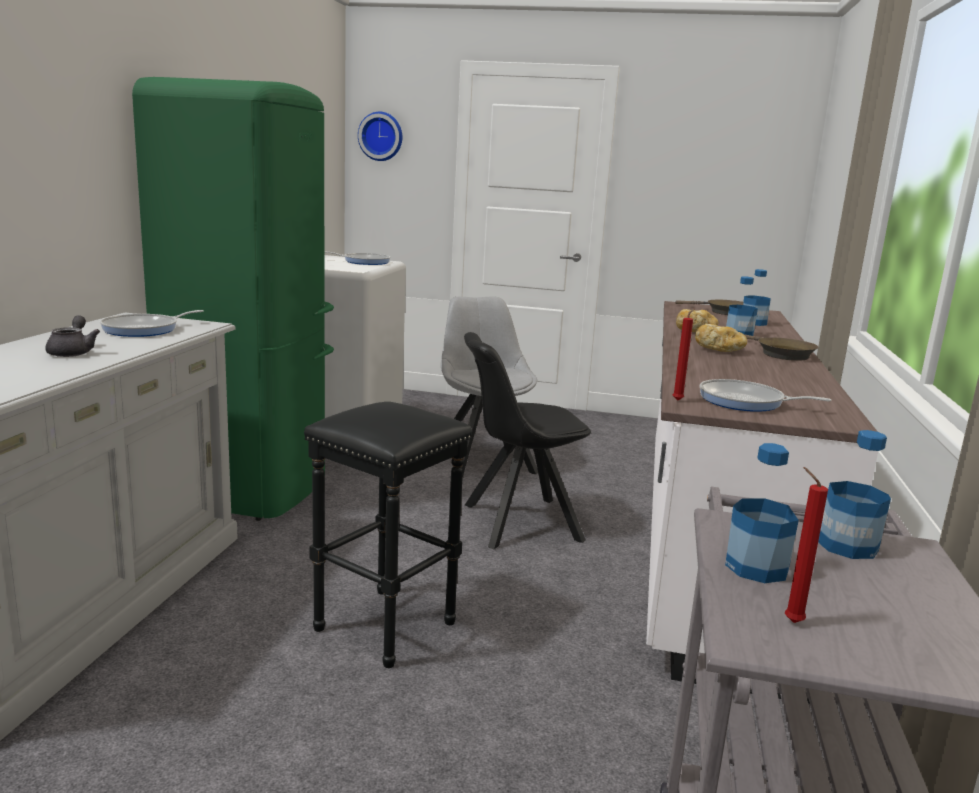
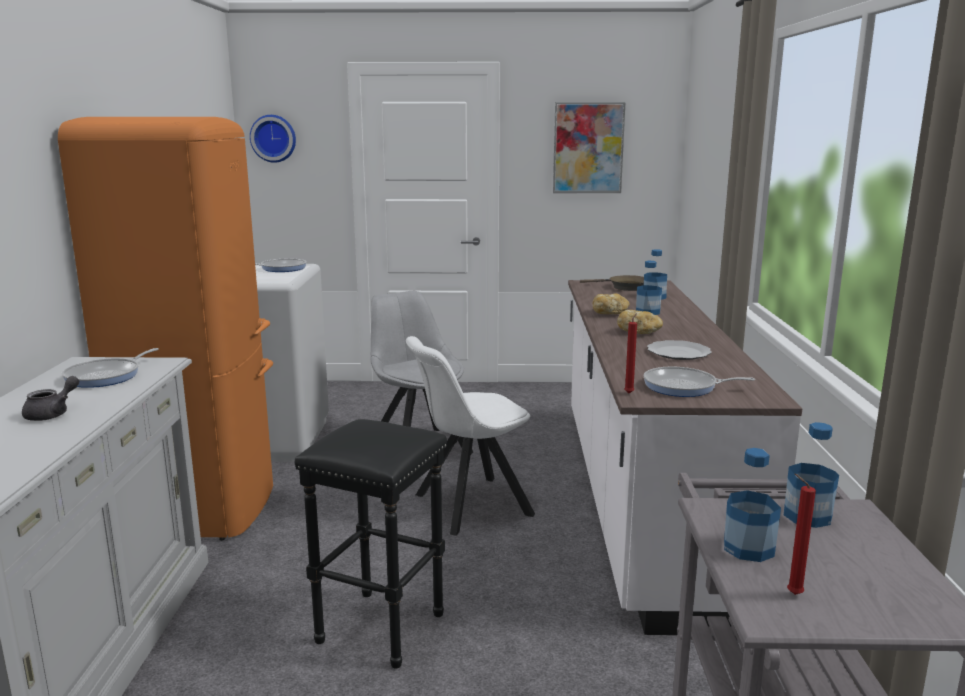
camera: 10 degrees left, 0 degrees up
(73, 352) = (53, 414): grey teapot -> grey teapot turned 45 degrees clockwise
(252, 490) = (205, 509): green fridge -> orange fridge
(518, 523) = (470, 505): black chair -> white chair
(708, 164) = (588, 148): none -> picture
(754, 372) = (678, 353): none -> plate
(781, 354) = (691, 330): brown frying pan -> none

